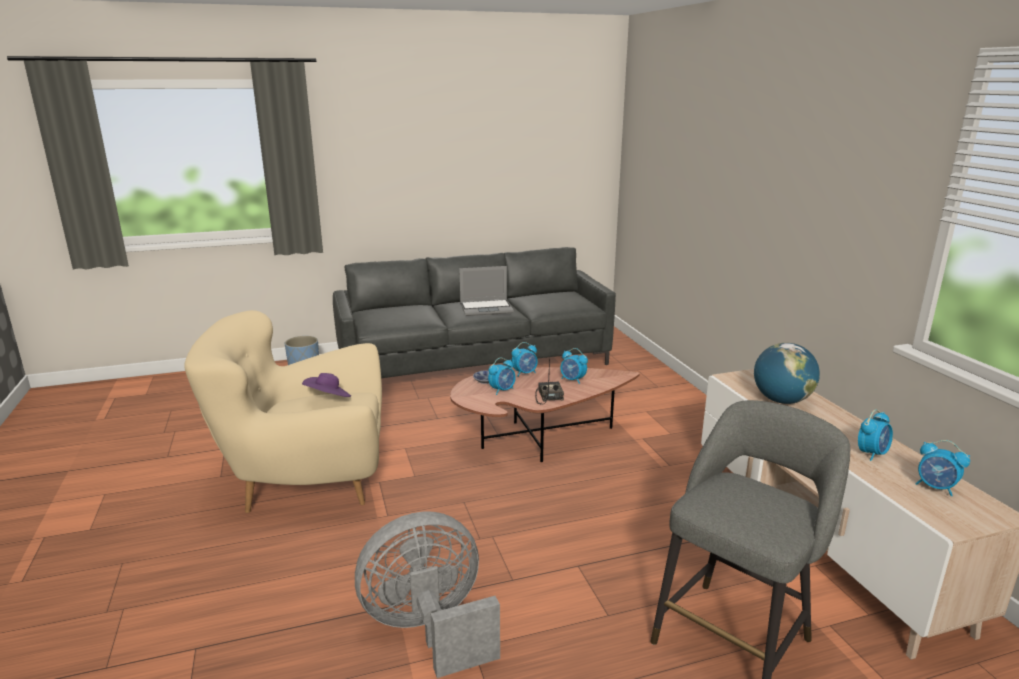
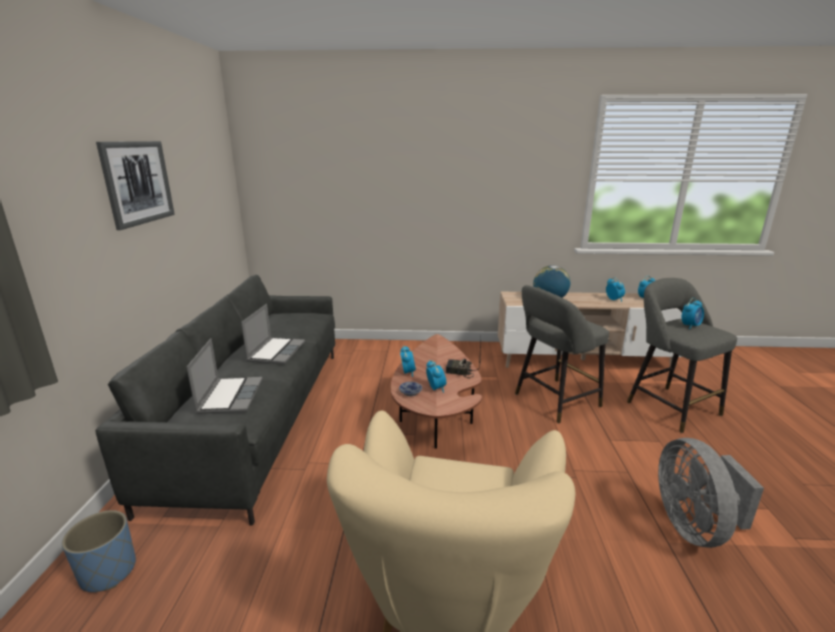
camera: 70 degrees left, 0 degrees up
(328, 398) = (440, 483): purple hat -> none
(402, 312) = (230, 396): none -> laptop
(453, 142) = (138, 182): none -> picture
(573, 380) = (435, 357): alarm clock -> alarm clock (690, 326)
(642, 514) = (553, 401): none -> grey stool

